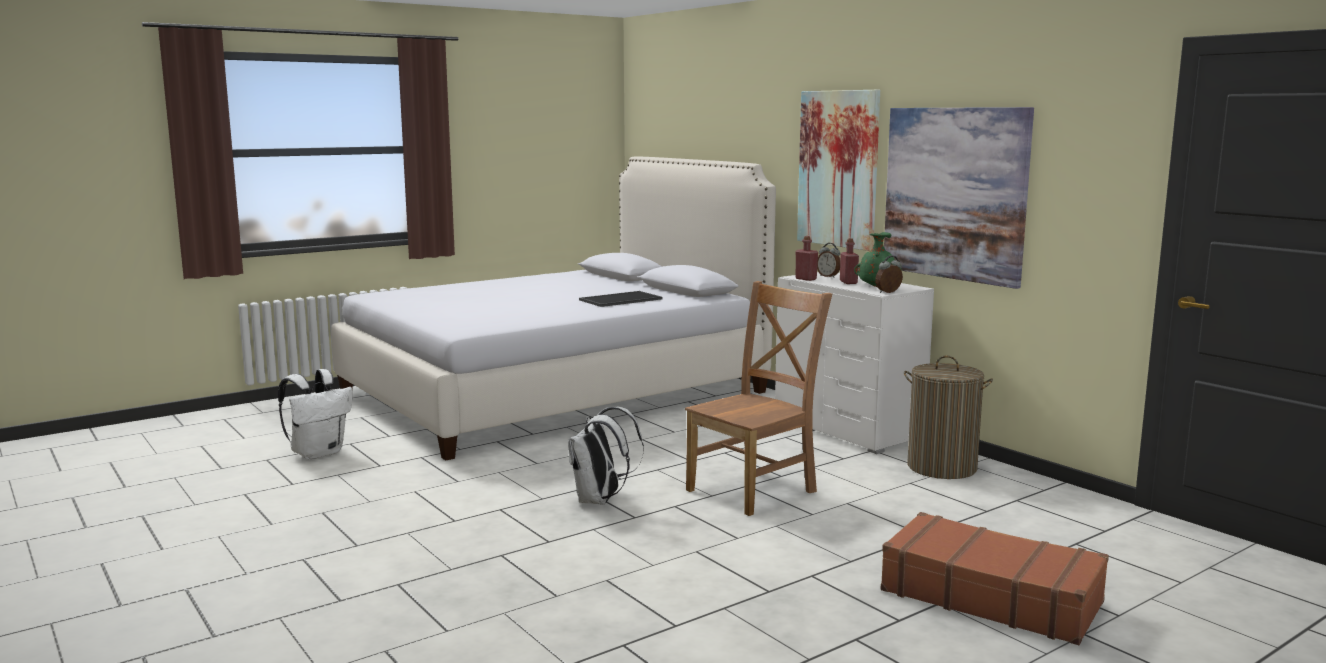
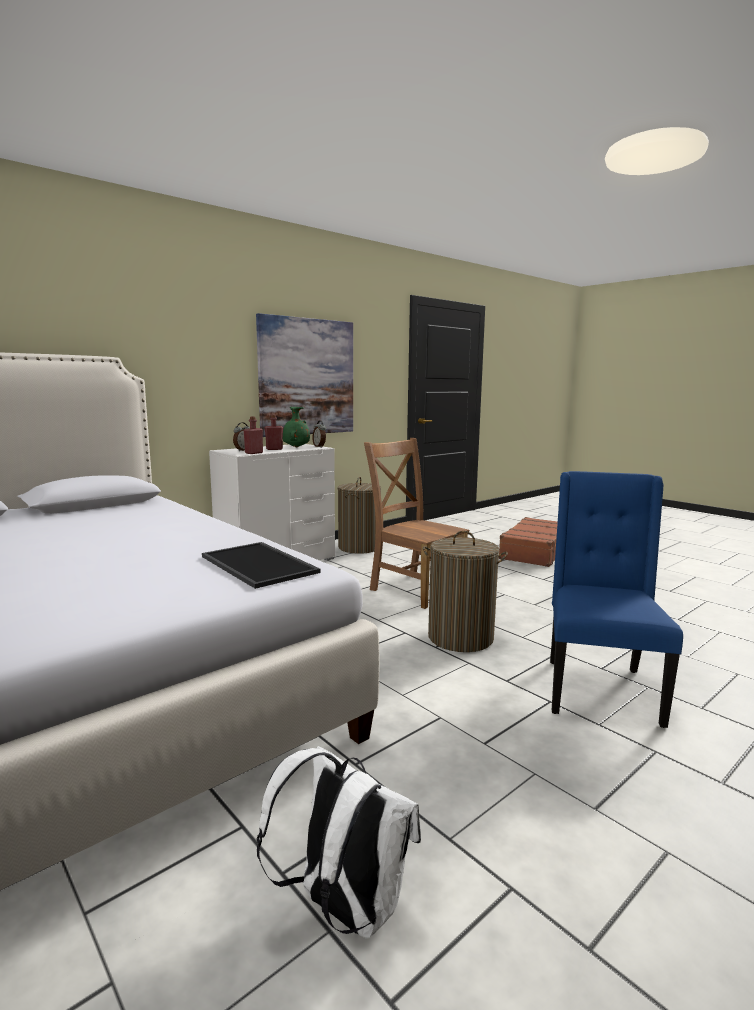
camera: 95 degrees left, 0 degrees up
(460, 544) = (598, 689): none -> blue chair
(600, 500) = (460, 637): white backpack -> laundry basket
(620, 300) = (139, 520): tray -> tray (261, 564)
(838, 169) = (205, 362): picture -> none

